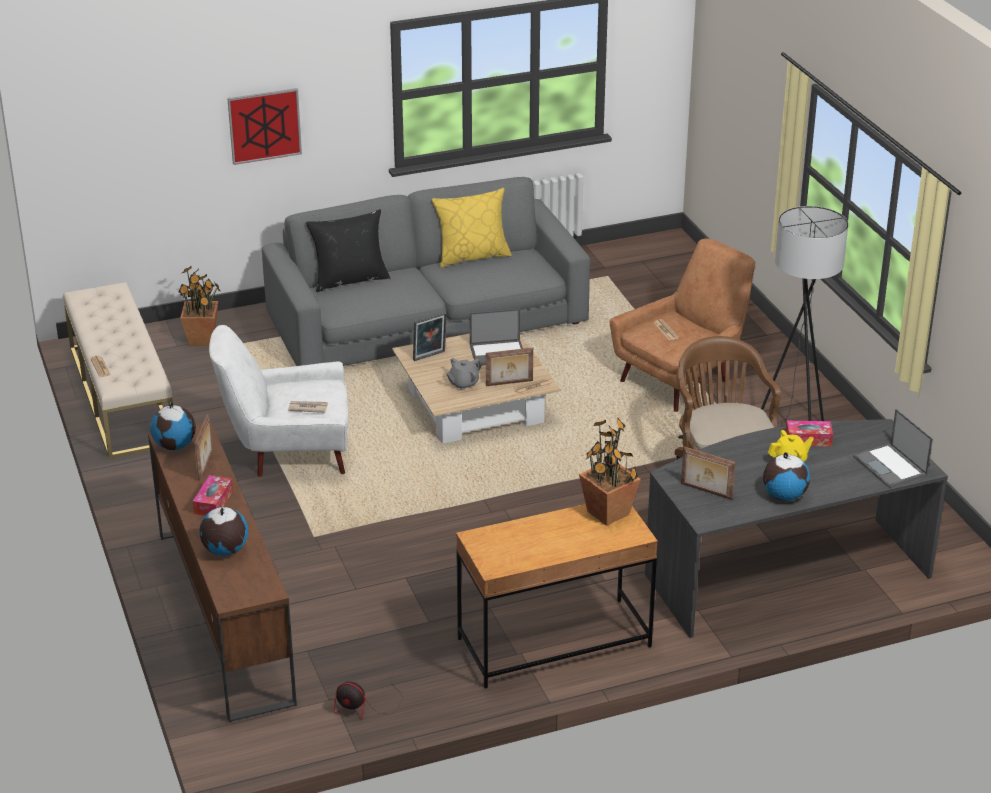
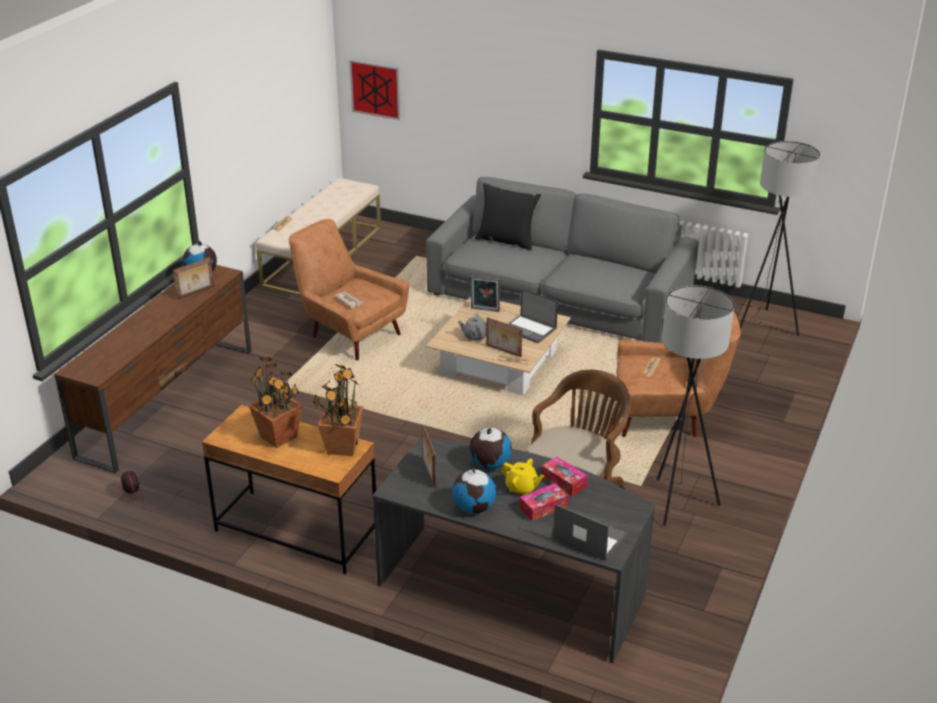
camera: 45 degrees right, 0 degrees up
(203, 339) = (414, 246): potted plant -> potted plant (279, 437)
(213, 502) = (162, 314): tissue box -> tissue box (543, 507)
(225, 550) = (118, 343): globe -> globe (489, 465)
(264, 125) = (492, 103): picture -> picture (375, 89)
(289, 454) = (349, 333): white armchair -> brown armchair
(472, 256) = (607, 260): yellow pillow -> none
(636, 263) = (763, 327): none -> grey floor lamp
(891, 466) = (589, 536): laptop -> laptop turned 105 degrees clockwise

